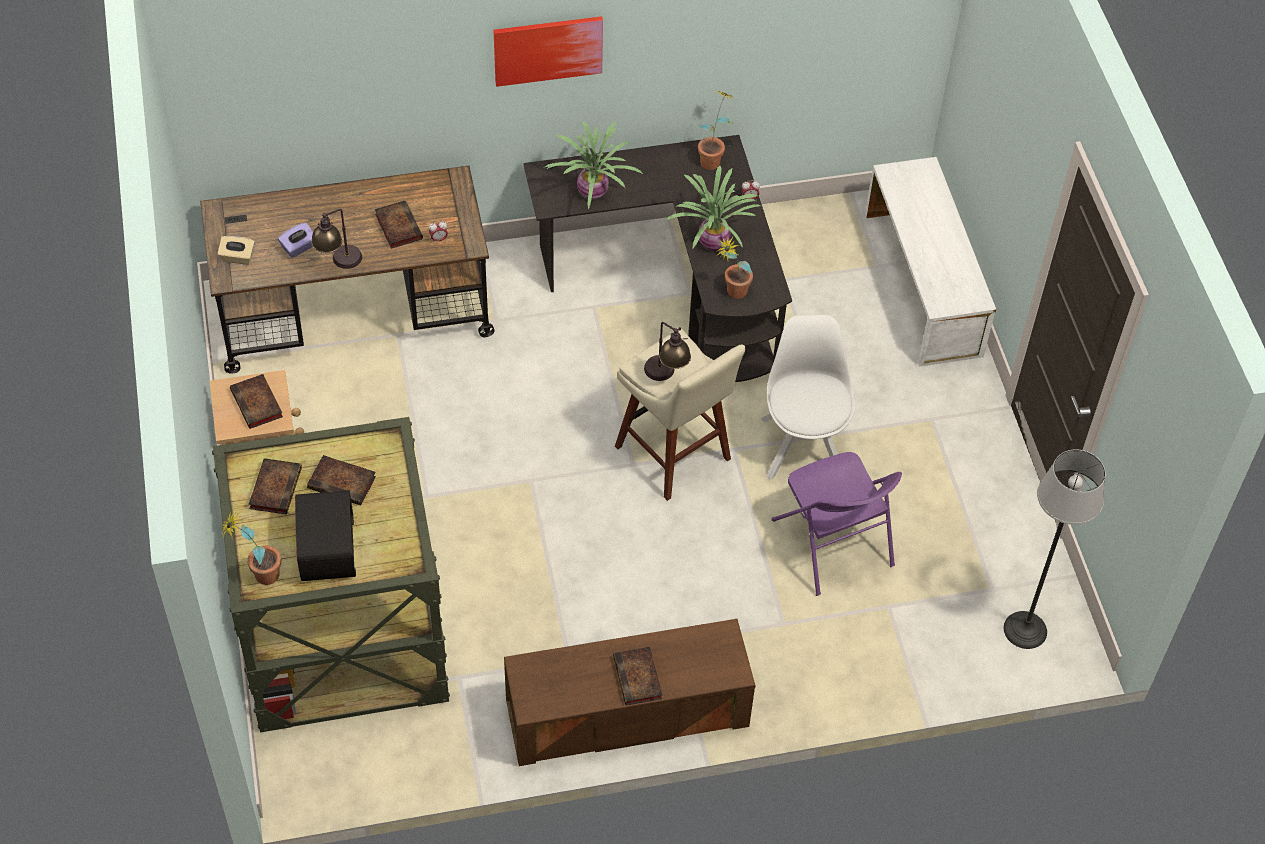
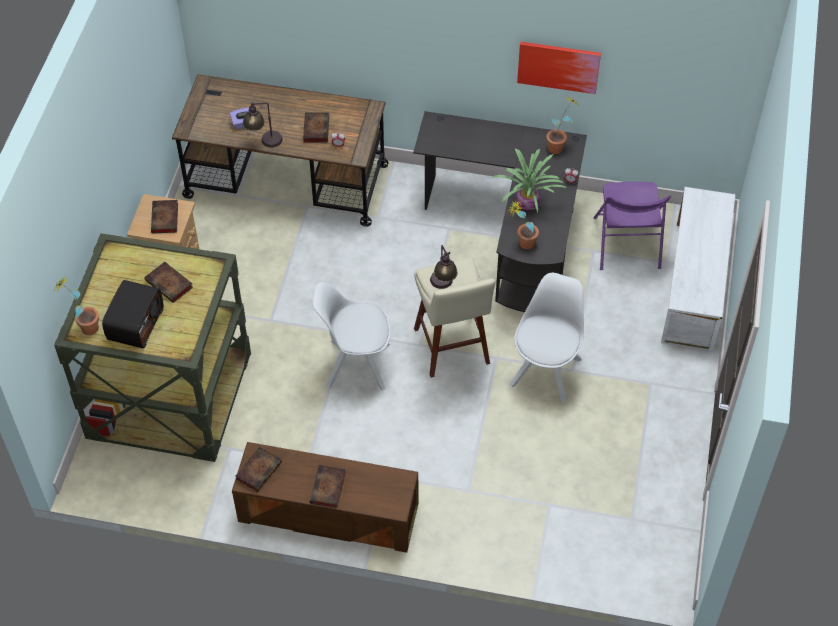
camera: 25 degrees right, 0 degrees up
(237, 257) = (201, 118): beige tissue box -> none
(275, 487) = (125, 273): book -> book (259, 470)
(548, 49) = (447, 32): picture -> picture (558, 66)
(566, 516) = (356, 364): none -> white chair
(591, 193) = (460, 145): potted plant -> none
(832, 543) = (532, 446): purple chair -> purple chair (626, 243)
(1025, 630) = (641, 557): floor lamp -> none

